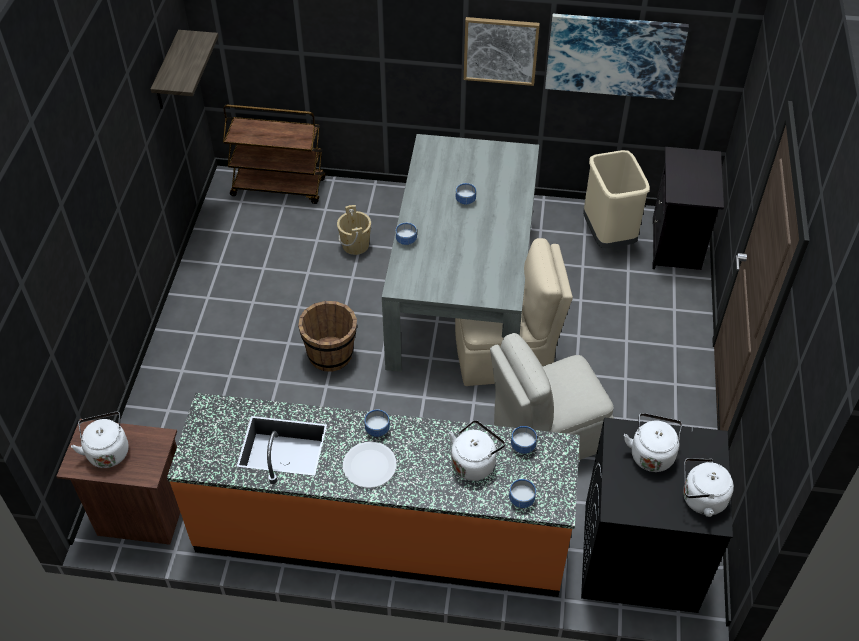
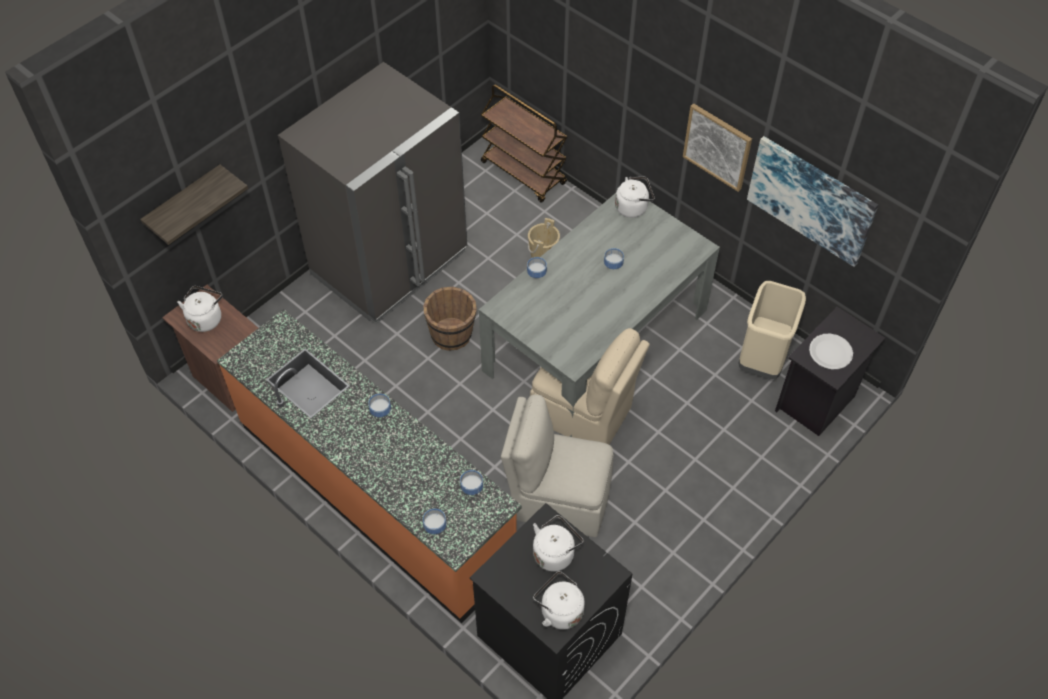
camera: 35 degrees right, 5 degrees up
(167, 72) = (437, 40): shelf -> shelf (184, 203)
(218, 323) = (390, 263): none -> grey fridge
(369, 466) = (352, 434): white plate -> white plate (830, 352)
(474, 462) = (426, 477): white kettle -> white kettle (633, 207)

